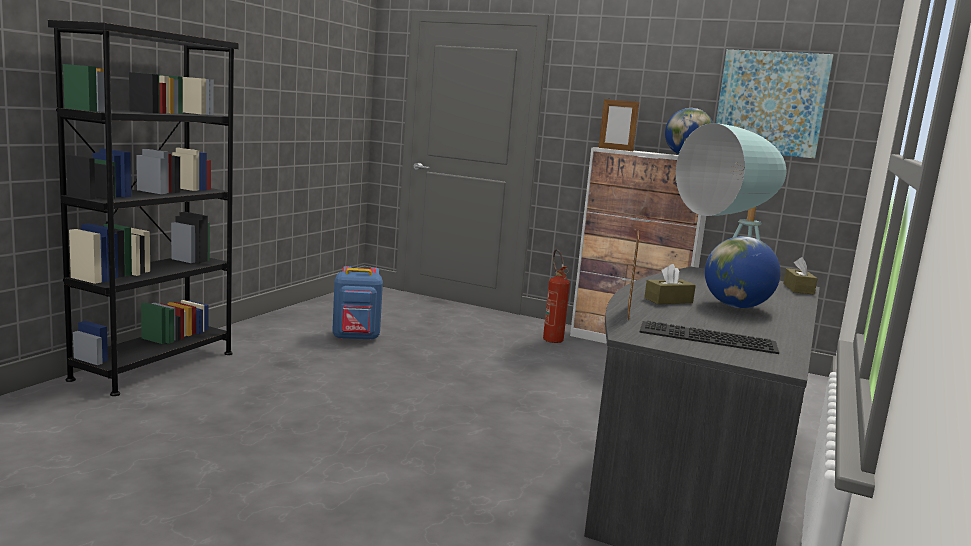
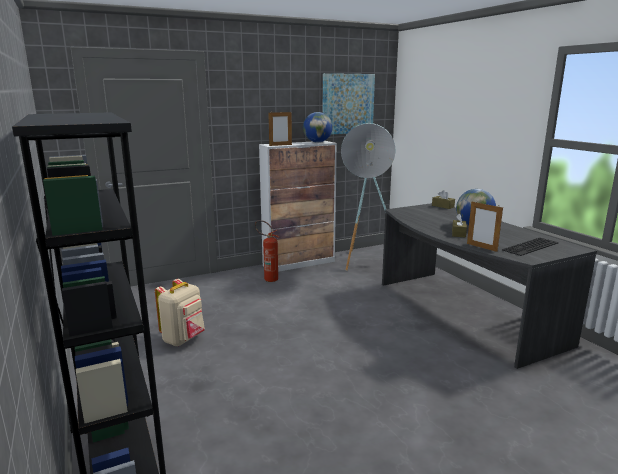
camera: 50 degrees left, 5 degrees up
(356, 338) = (184, 339): blue backpack -> beige backpack

